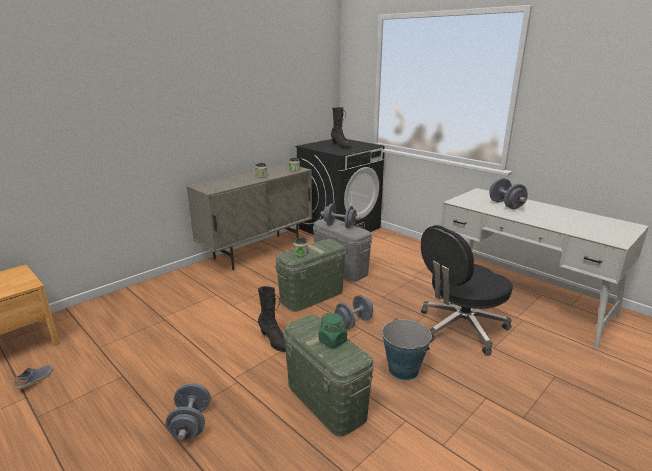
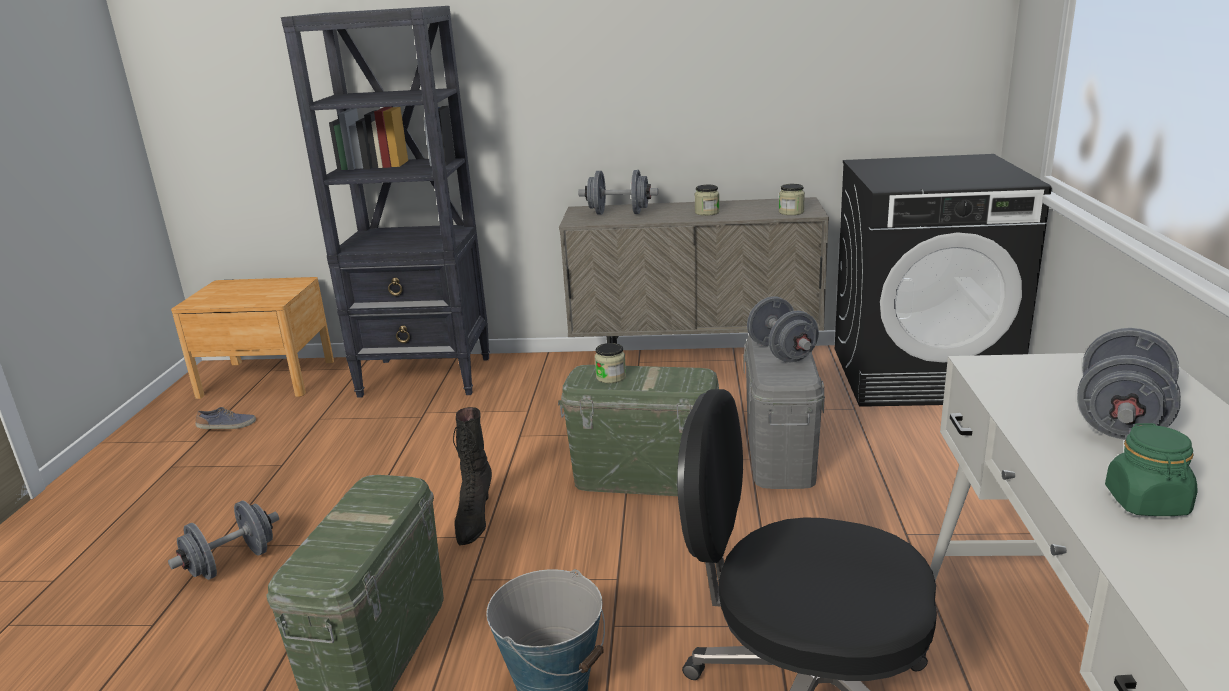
camera: 50 degrees right, 0 degrees up
(129, 303) = (427, 377): none -> black bookcase
(333, 341) = (357, 532): green jar -> green jar (1147, 502)
(341, 146) = (934, 173): black boot -> none
(353, 323) = (626, 558): grey dumbbell -> grey dumbbell (619, 213)

